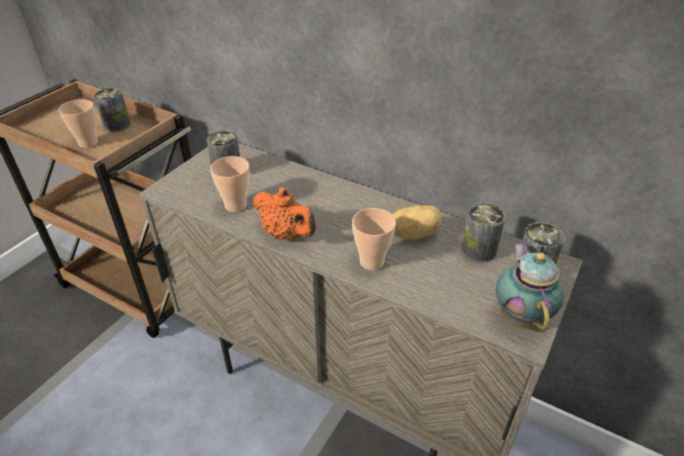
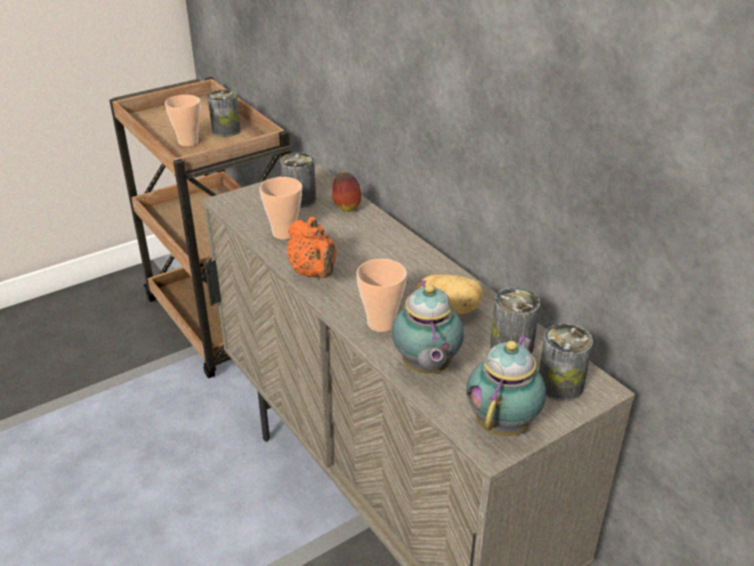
camera: 25 degrees right, 5 degrees down
(272, 170) = (346, 208): none -> apple
(433, 290) = (425, 368): none -> teapot

